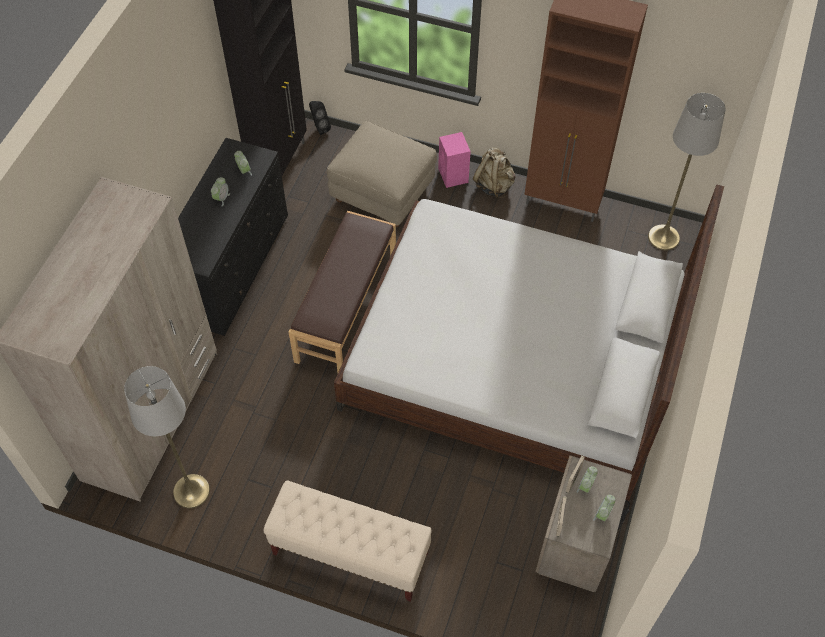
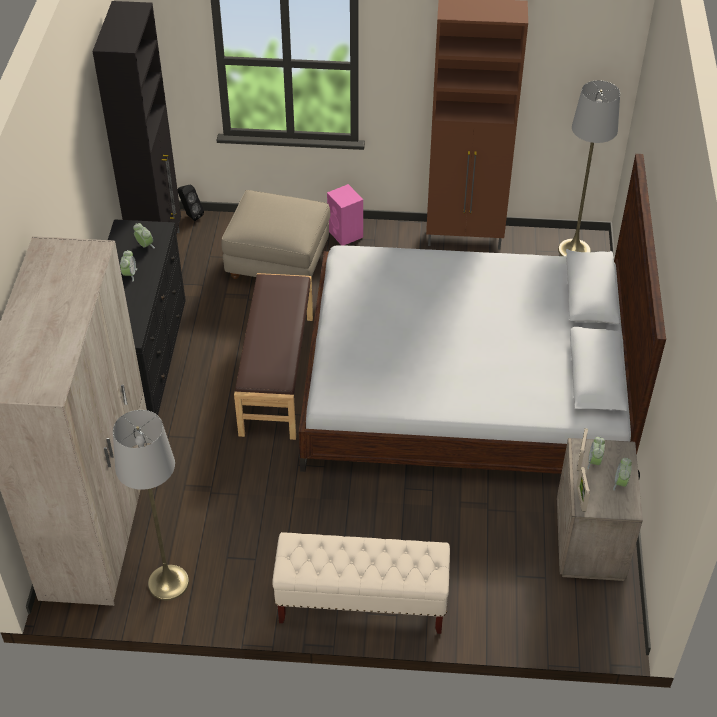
camera: 15 degrees left, 10 degrees down
(494, 185) = (390, 235): beige backpack -> none

